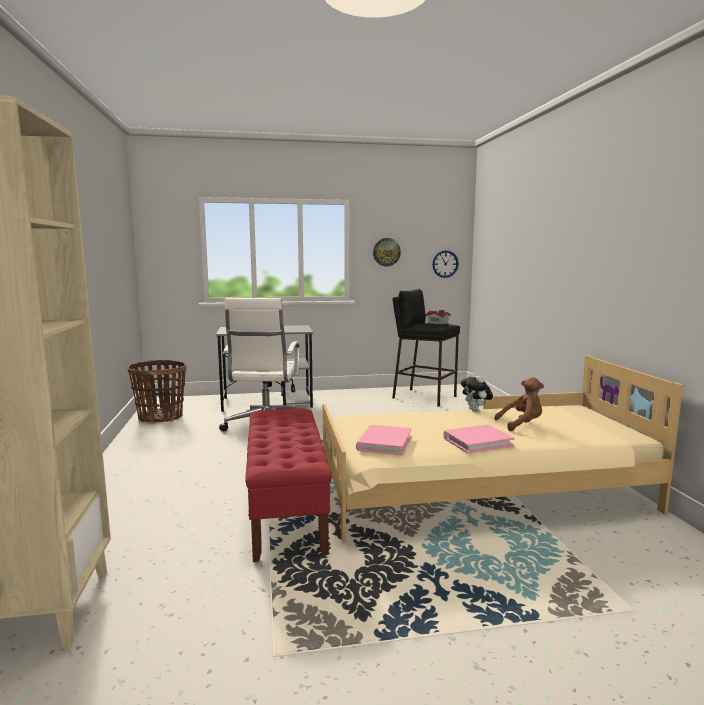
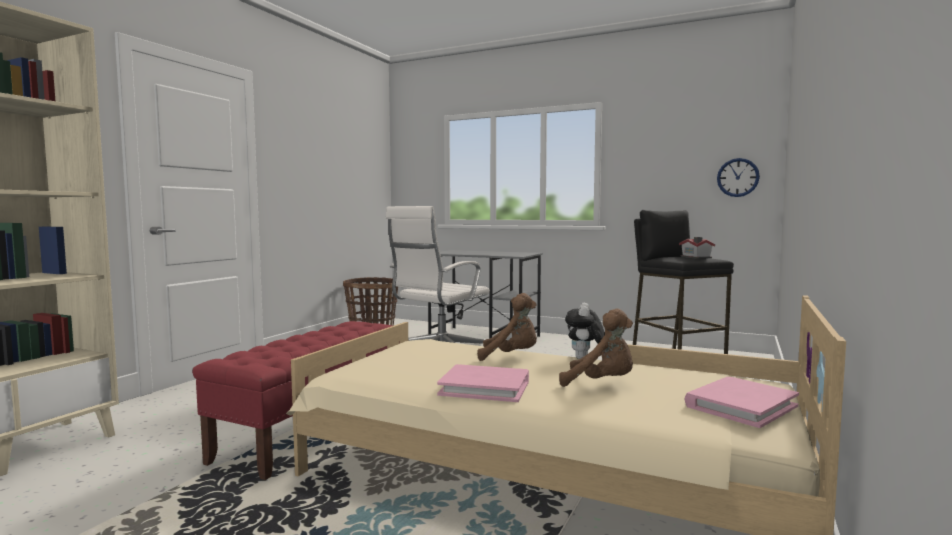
camera: 35 degrees right, 5 degrees down
(384, 443) = (381, 367): pink book -> pink book (740, 406)
(386, 252) = (649, 164): wall clock -> none
(437, 417) = (511, 356): none -> brown plush toy

